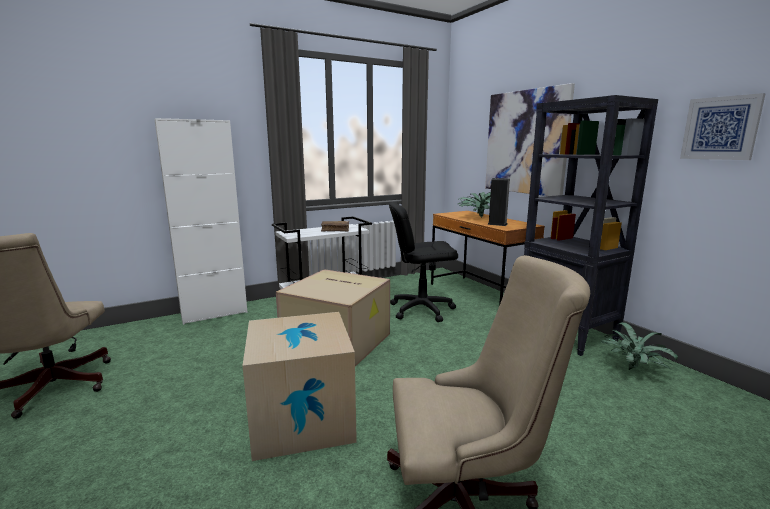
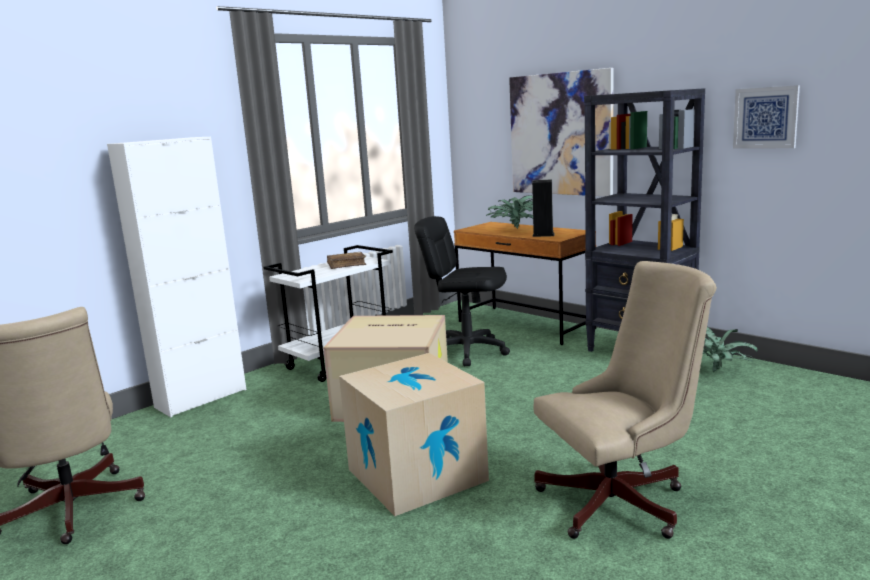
camera: 15 degrees left, 0 degrees up
(421, 309) = (467, 351): black office chair -> black office chair turned 45 degrees clockwise

